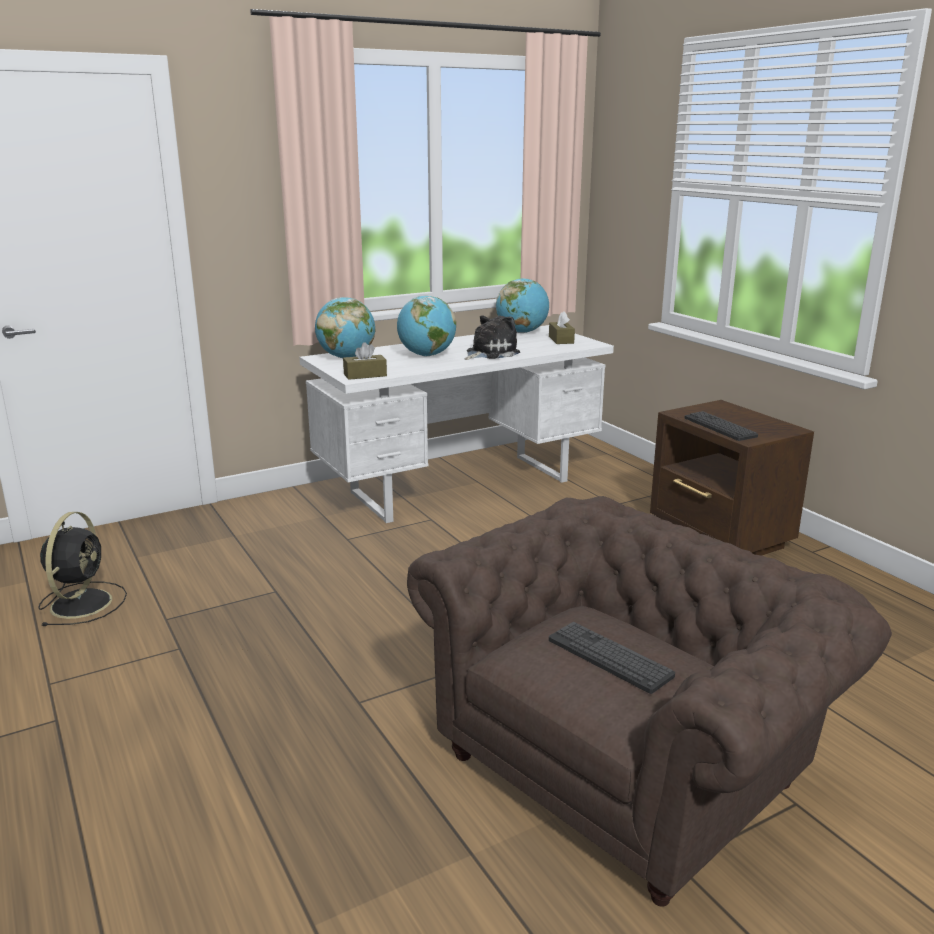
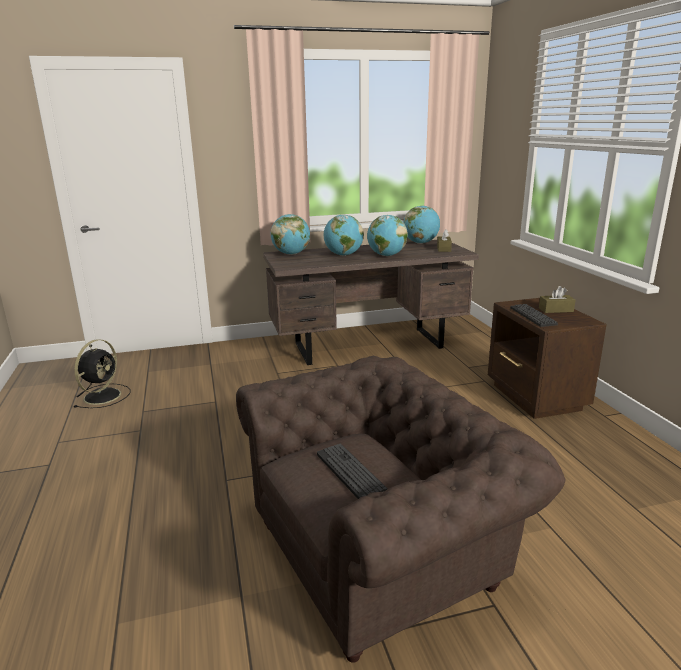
camera: 15 degrees right, 0 degrees up
(365, 375) = (292, 265): brown tissue box -> brown tissue box (556, 310)
(461, 486) = (369, 345): white desk -> brown desk
(489, 353) = (386, 255): plush toy -> globe

